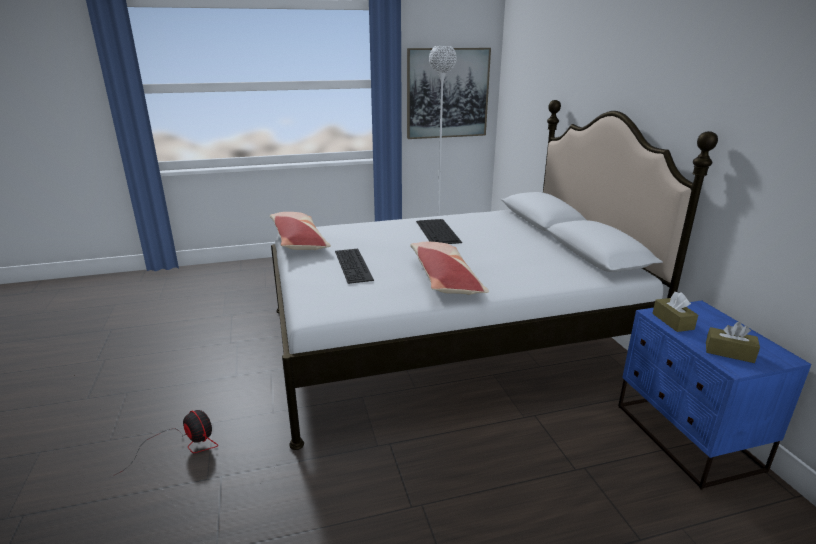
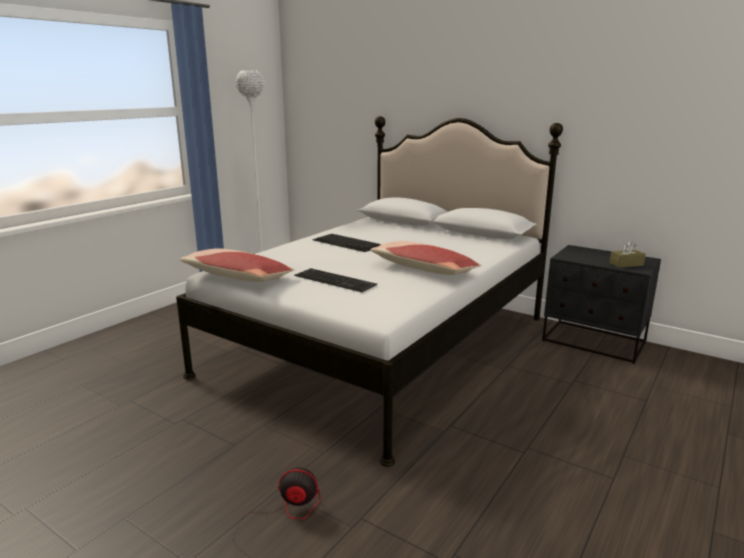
camera: 40 degrees left, 5 degrees down
(447, 93) = (245, 120): picture -> none
(672, 321) = (577, 258): brown tissue box -> none
(686, 438) = (594, 342): blue nightstand -> black nightstand

